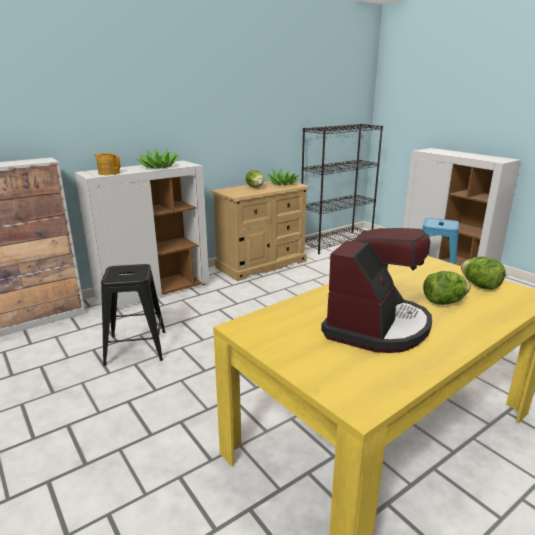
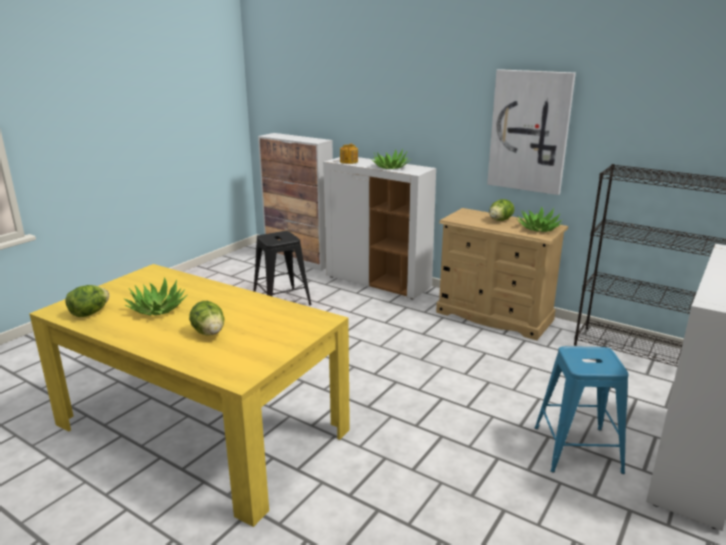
camera: 70 degrees right, 0 degrees up
(249, 114) = (529, 131): none -> picture
(376, 326) = (157, 309): coffee machine -> potted plant
(480, 286) = (256, 351): lettuce -> lettuce (89, 313)

